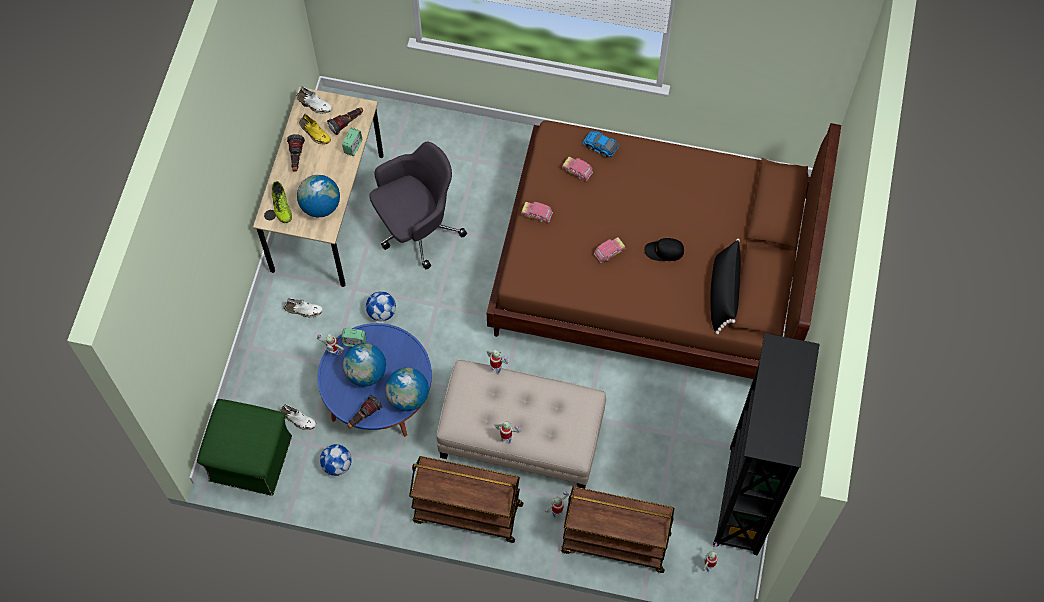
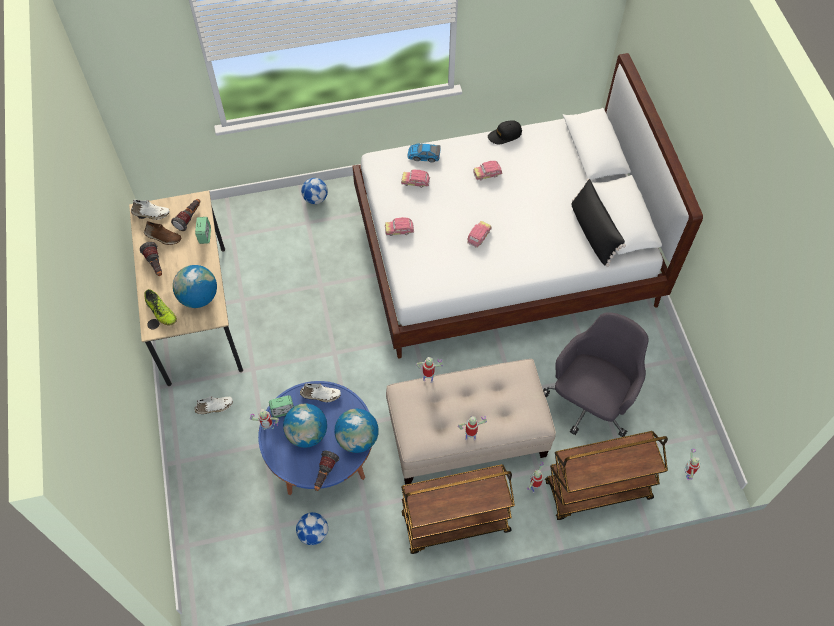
camera: 25 degrees left, 5 degrees down
(250, 458) = (226, 564): green ottoman -> none
(298, 419) = (256, 507): white shoe -> white shoe (320, 395)
(315, 133) = (163, 237): yellow shoe -> brown shoe
(382, 312) = (288, 379): football -> football (315, 198)
(416, 228) = (284, 296): grey office chair -> grey office chair (590, 402)
(652, 190) = (487, 174): none -> toy car
(653, 274) = (504, 254): brown bed -> white bed
(664, 251) = (524, 218): black cap -> black cap (504, 135)
(742, 500) = (681, 406): black bookcase -> none

